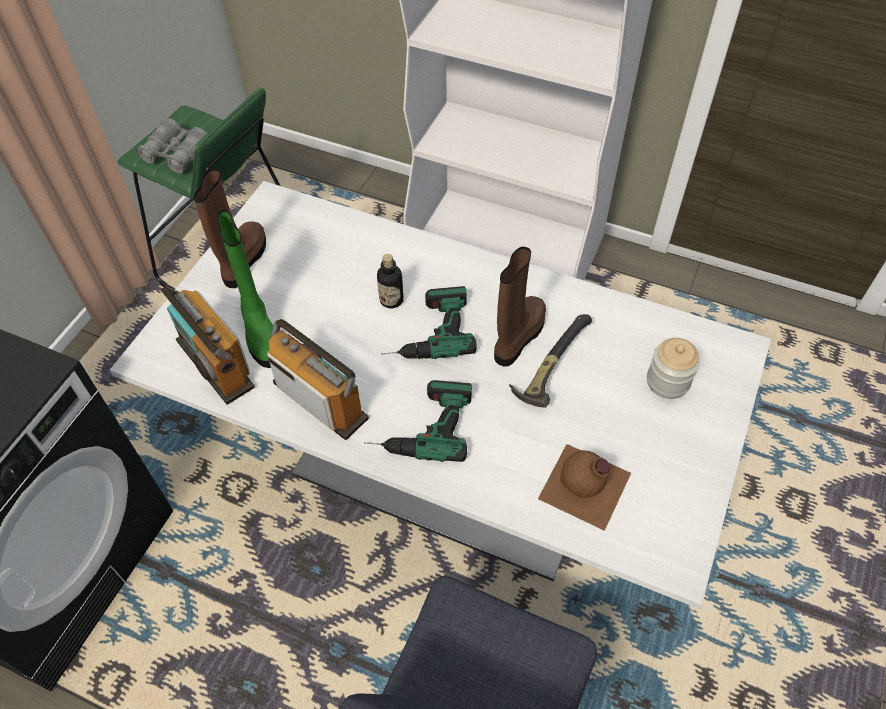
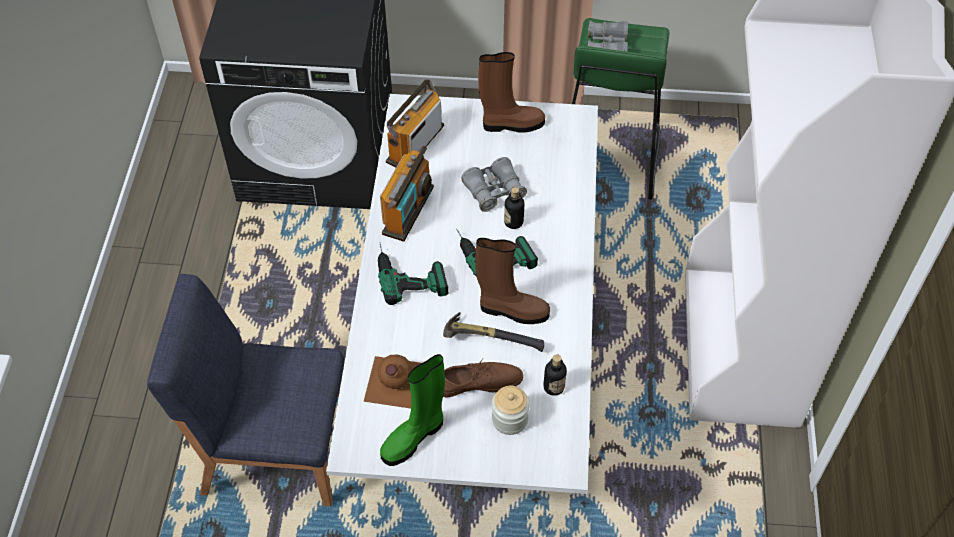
camera: 70 degrees right, 0 degrees up
(260, 332) = (451, 158): green boot -> green boot (414, 437)
(336, 305) = (494, 191): none -> grey binoculars
(608, 397) = (479, 382): none -> brown shoe
(634, 329) = (554, 387): none -> bottle

